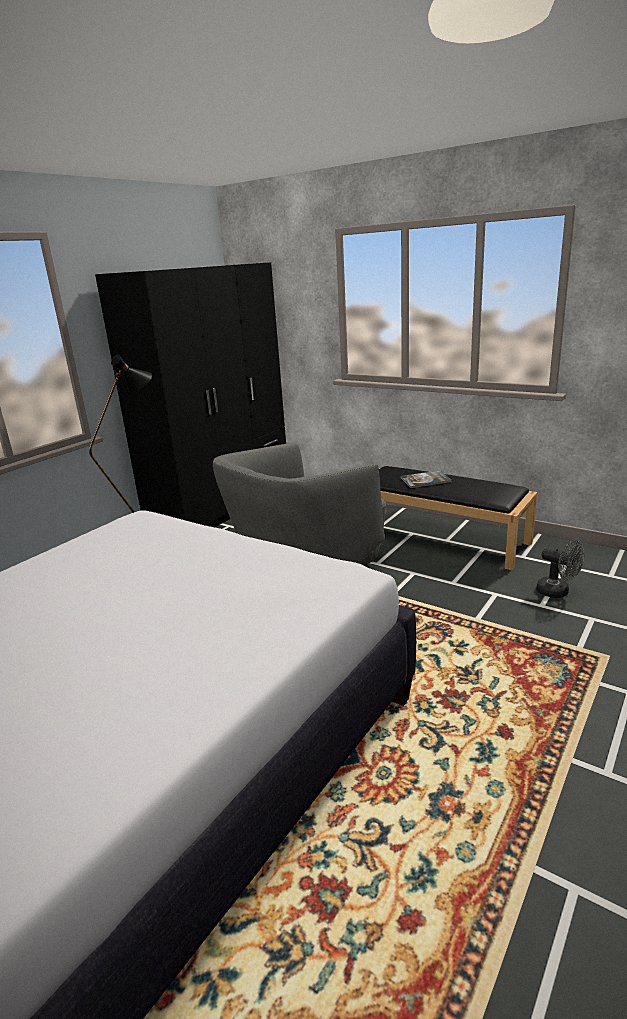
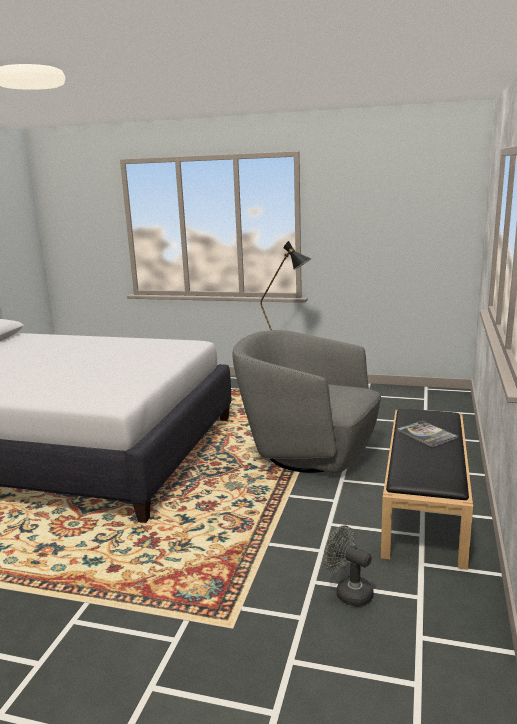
camera: 70 degrees right, 5 degrees down
(222, 507) = (394, 395): black wardrobe -> none
(557, 592) = (348, 592): grey fan -> grey fan turned 105 degrees clockwise

